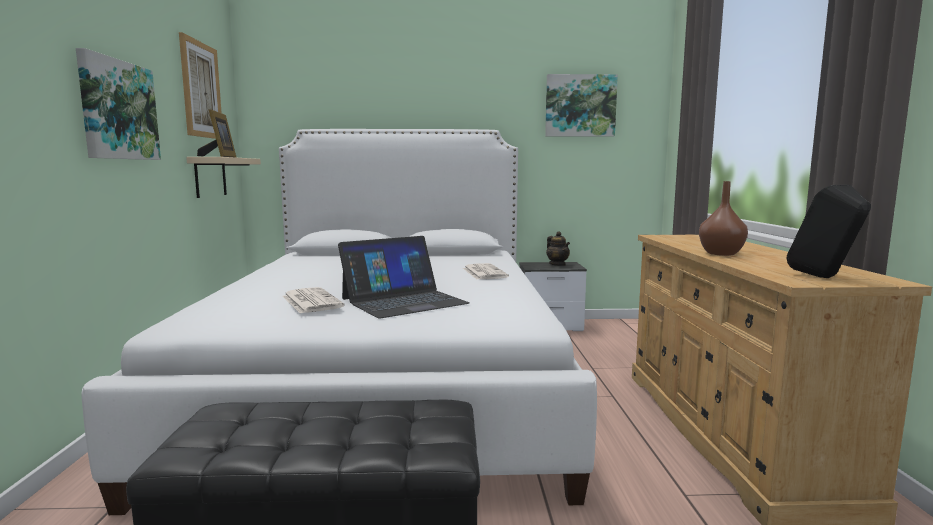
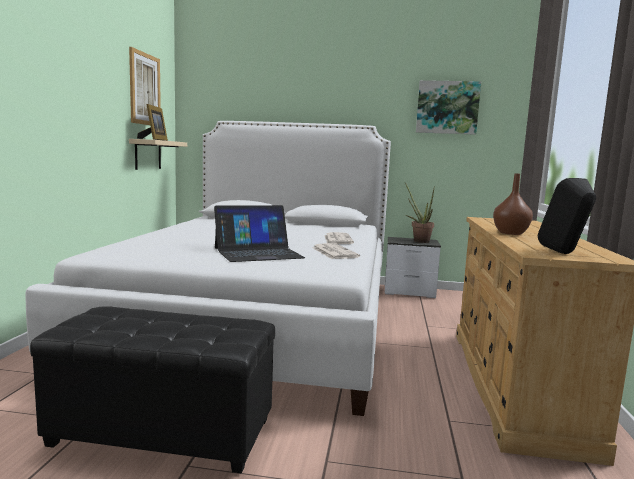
camera: 10 degrees right, 0 degrees up
(118, 110) = (77, 103): picture -> none
(310, 301) = (190, 247): newspaper -> newspaper (334, 252)
(557, 264) = (418, 240): teapot -> potted plant

